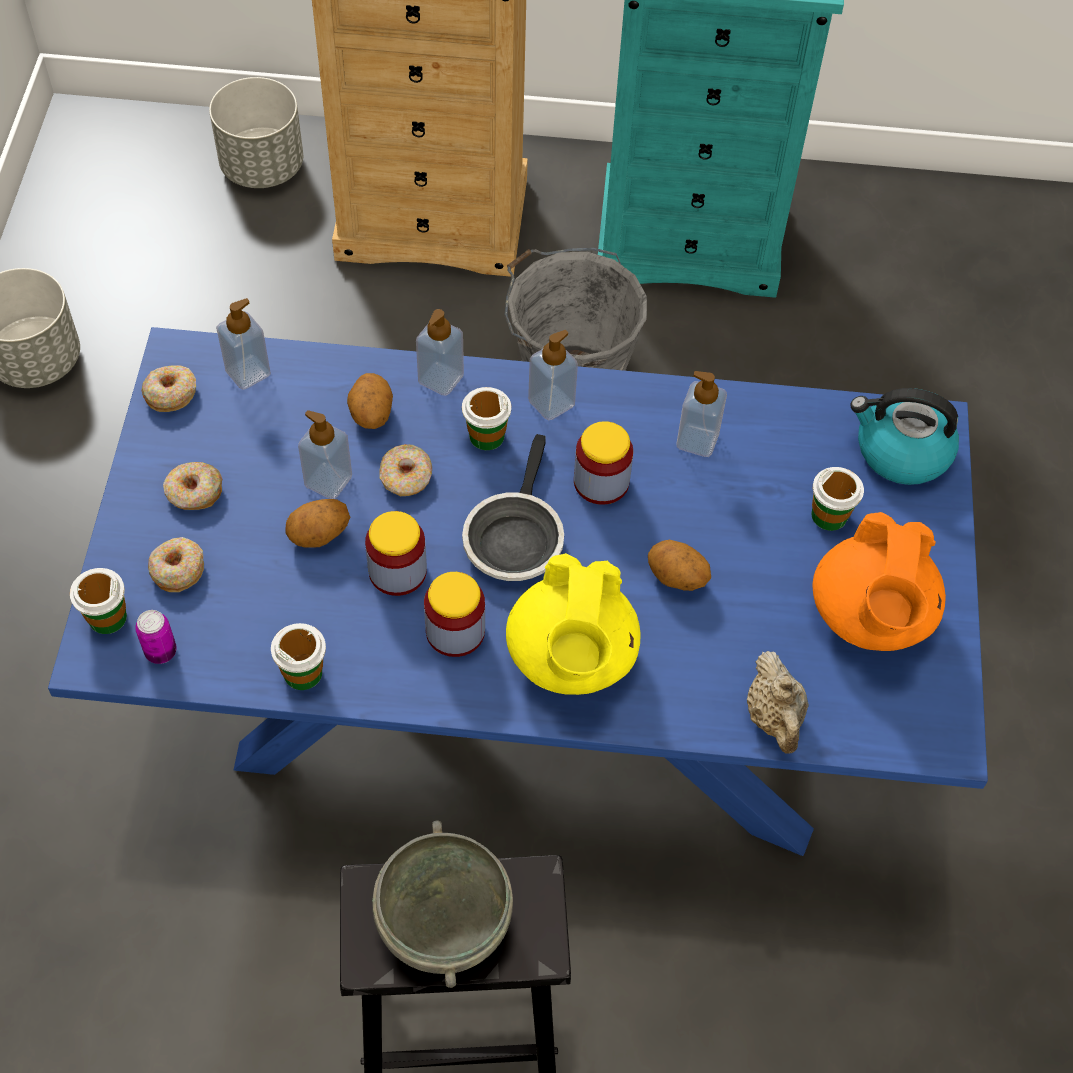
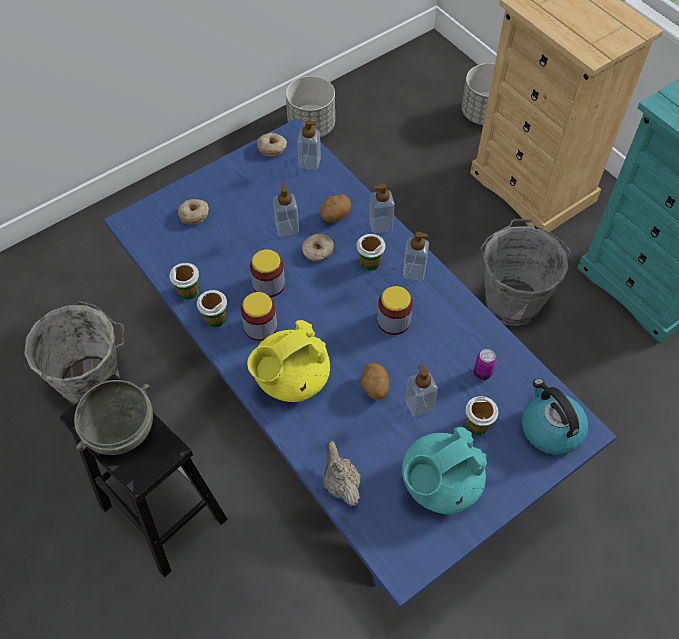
camera: 50 degrees right, 0 degrees up
(107, 617) = (151, 211): cup -> cup (215, 318)
(148, 979) = (93, 382): none -> grey bucket
(161, 652) = (152, 239): can -> can (482, 373)
(194, 492) = (234, 191): donut -> none
(319, 536) = (257, 246): potato -> none
(514, 537) = (329, 311): frying pan -> none
(697, 440) = (458, 340): soap dispenser -> soap dispenser (419, 404)
(774, 718) = (340, 483): beige teapot -> beige teapot turned 120 degrees clockwise
(870, 616) = (439, 484): orange teapot -> turquoise teapot

